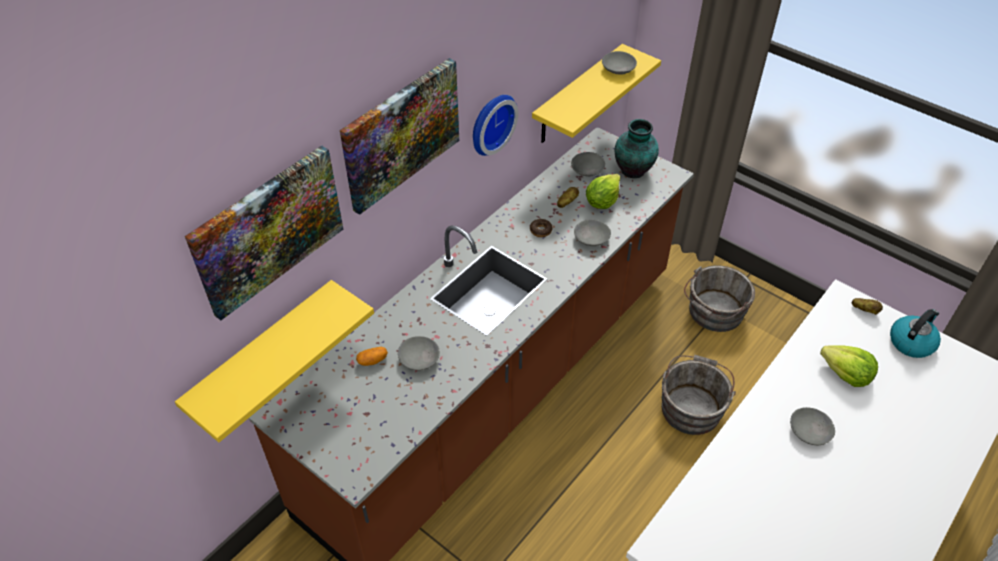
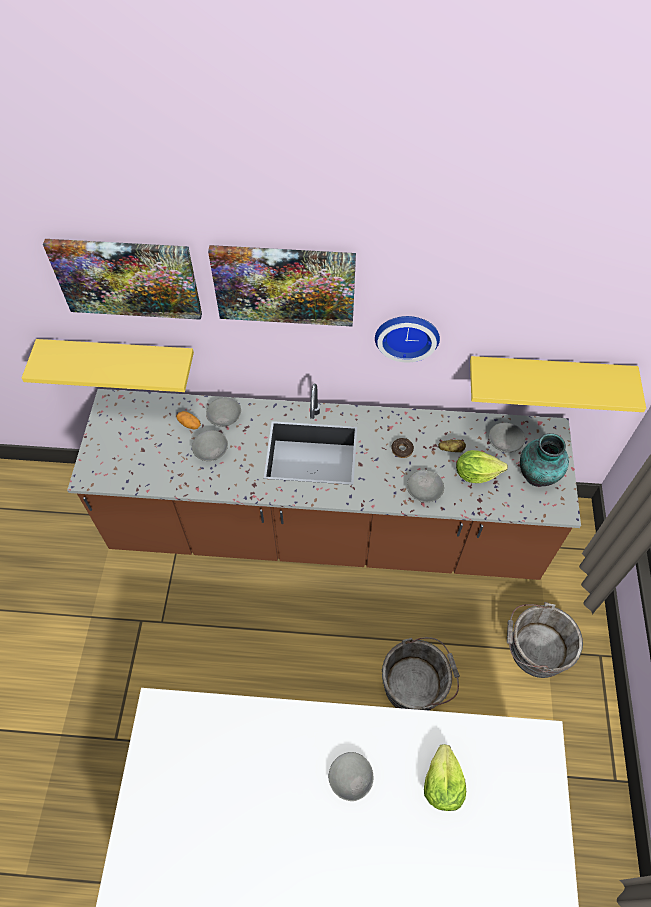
camera: 55 degrees right, 10 degrees up
(618, 69) = (595, 383): grey bowl -> grey bowl (224, 417)
(864, 310) = (541, 767): potato -> none
(911, 342) = (534, 833): kettle -> none

